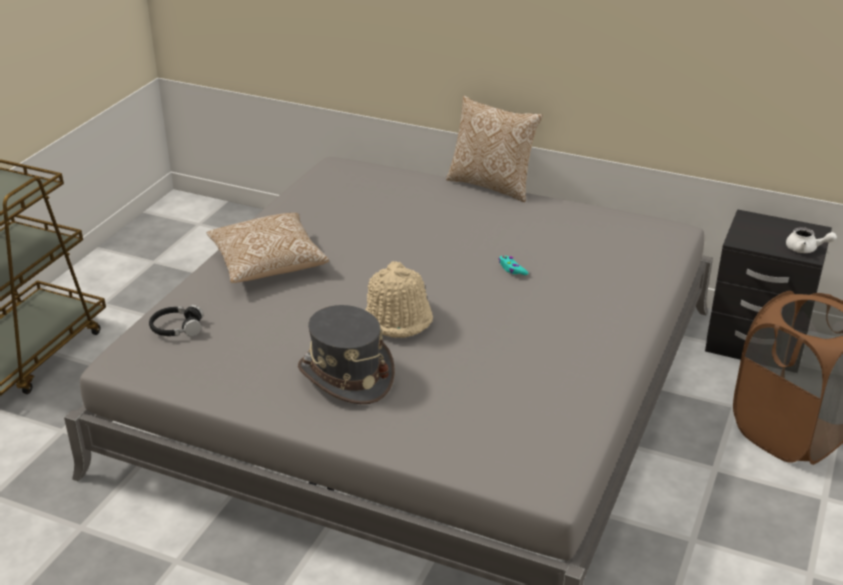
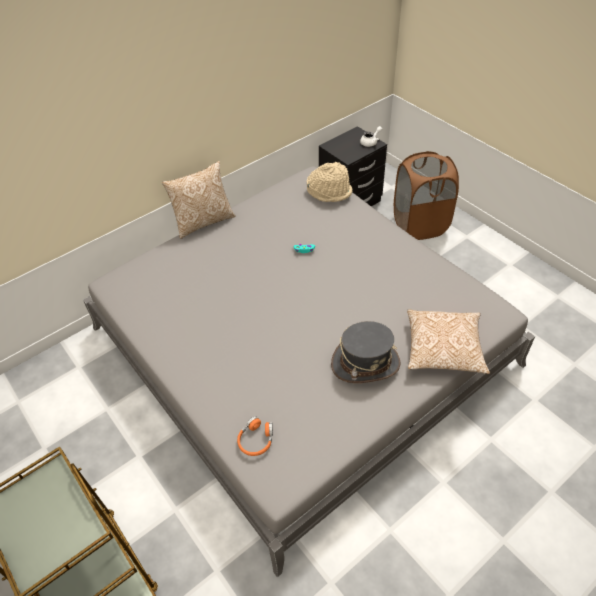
camera: 60 degrees left, 15 degrees up
(176, 328) = (256, 440): black headphones -> orange headphones
(267, 264) = (211, 362): pillow -> pillow (443, 349)
(398, 317) = (321, 317): beige hat -> beige hat (329, 191)

